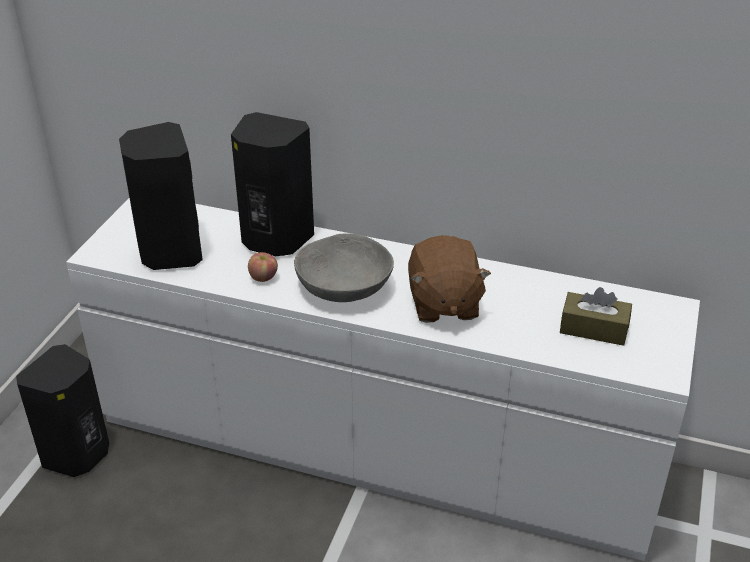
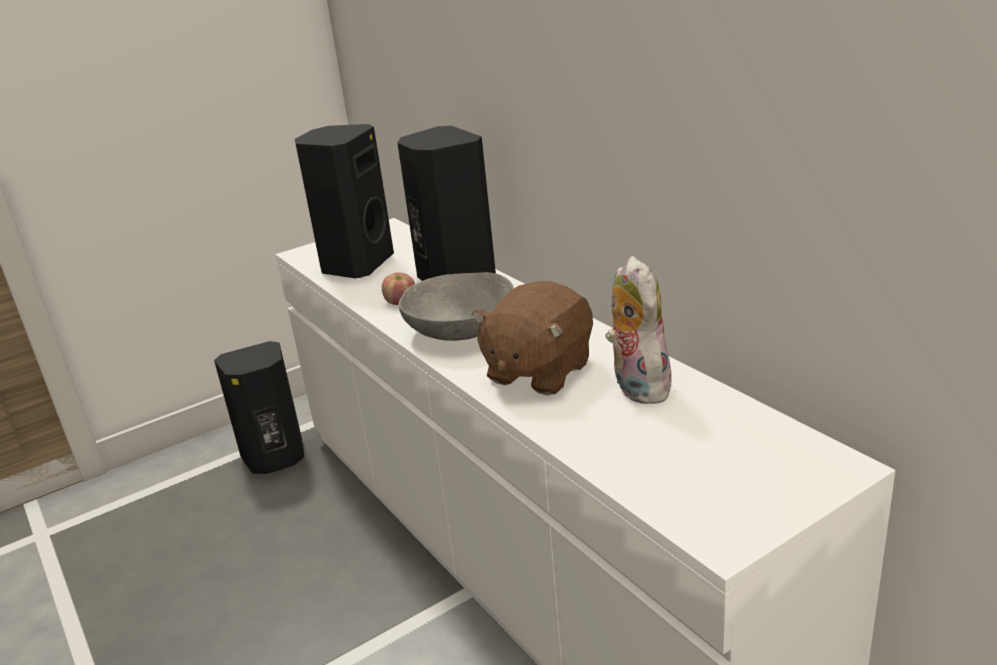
camera: 40 degrees right, 10 degrees down
(517, 294) = (636, 386): none -> plush toy
(593, 329) = (686, 452): brown tissue box -> none

